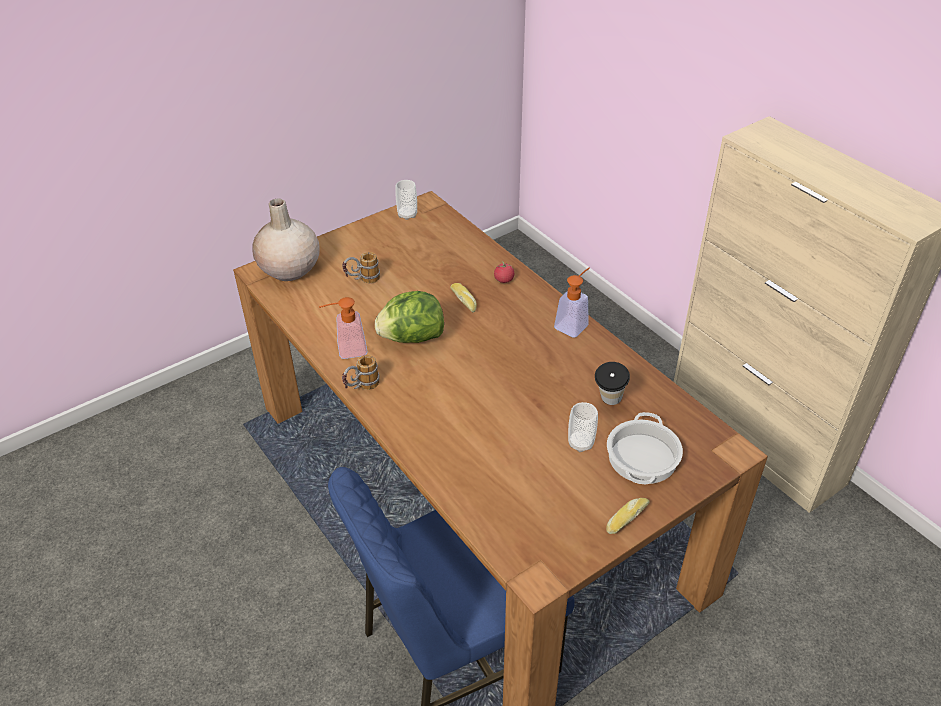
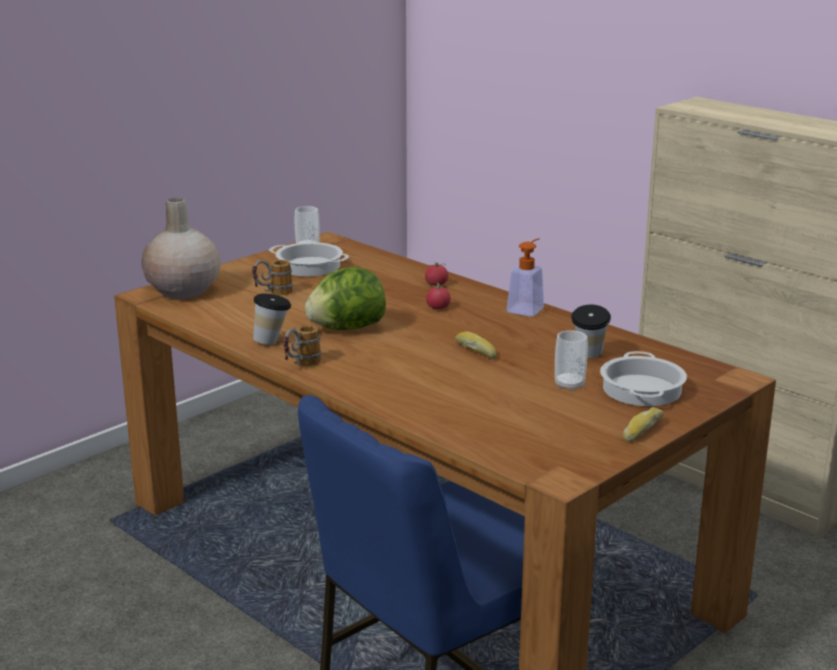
camera: 10 degrees left, 20 degrees down
(346, 350) = (273, 341): soap dispenser -> cup
(403, 242) = (310, 266): none -> cooking pot
(464, 300) = (397, 300): bread -> bread (477, 351)
(496, 315) = (438, 308): none -> tomato

